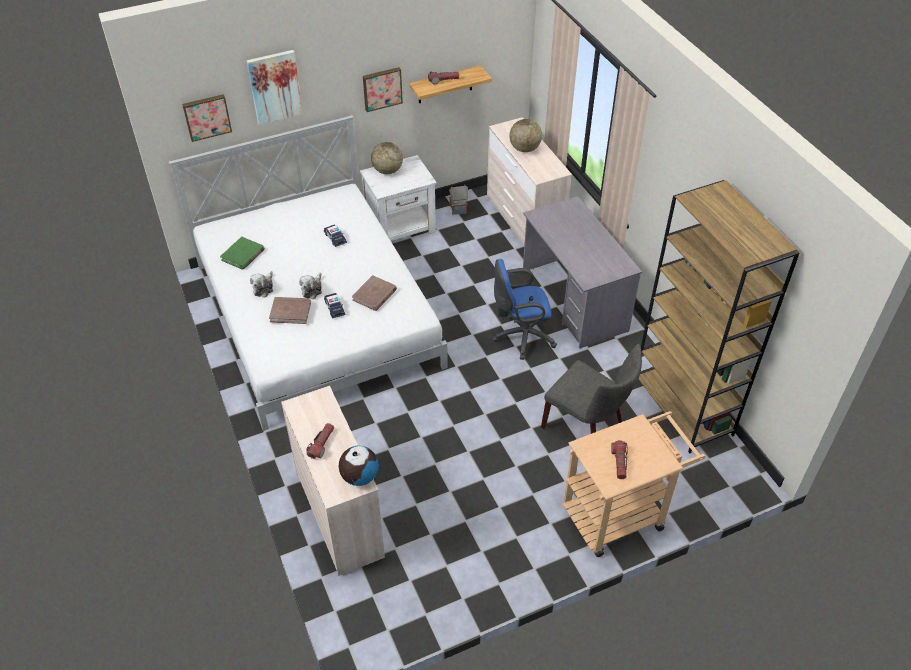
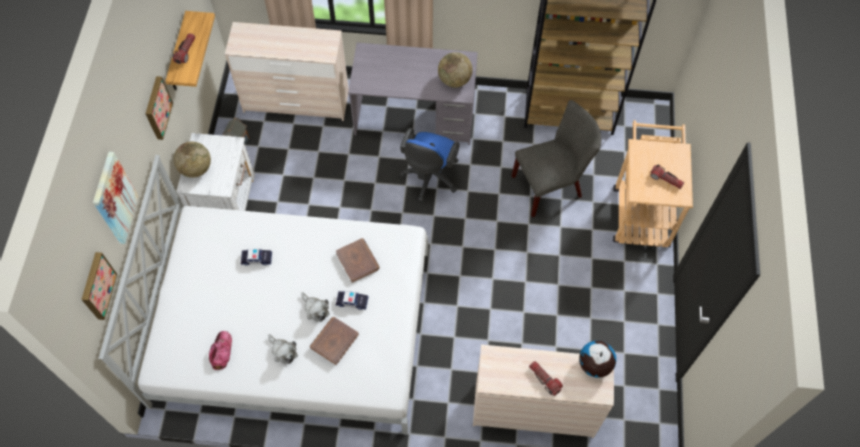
camera: 60 degrees left, 15 degrees up
(243, 255) = (221, 351): green book -> cap
(524, 149) = (280, 45): globe -> globe (454, 80)

